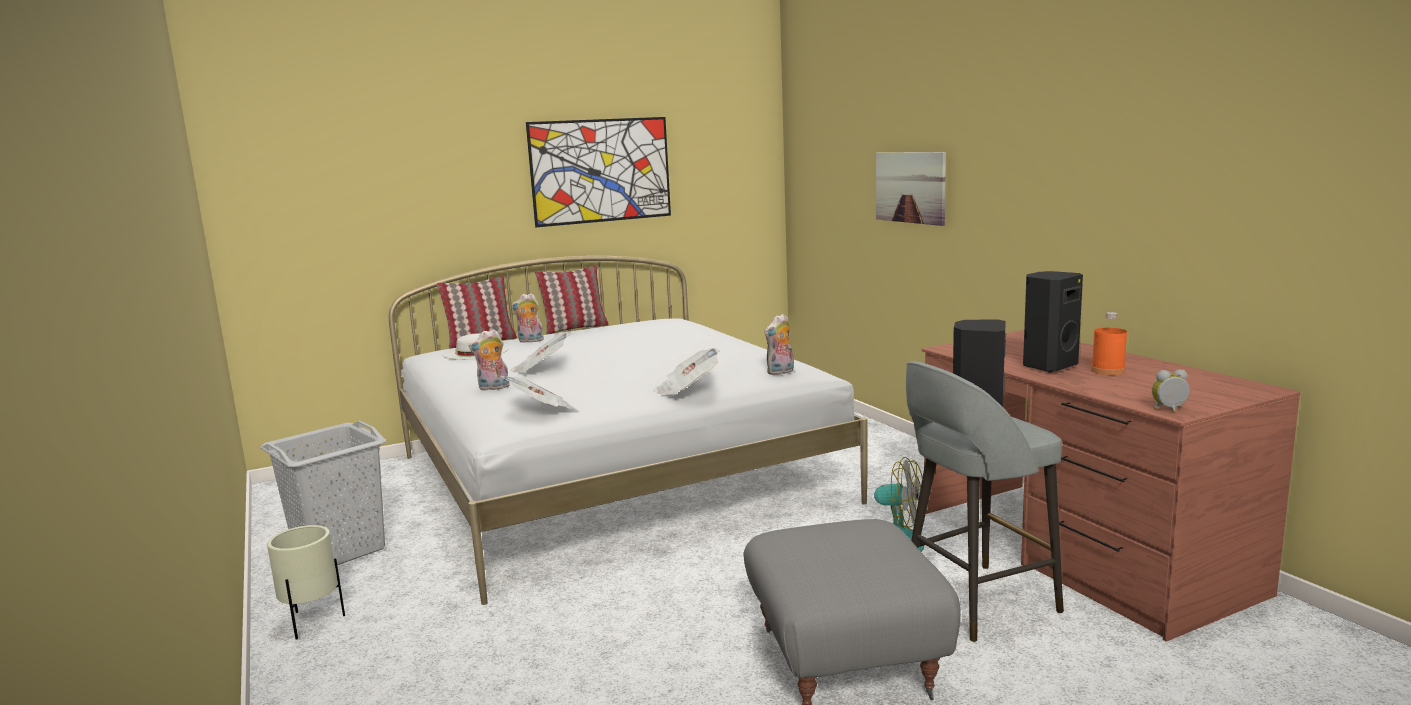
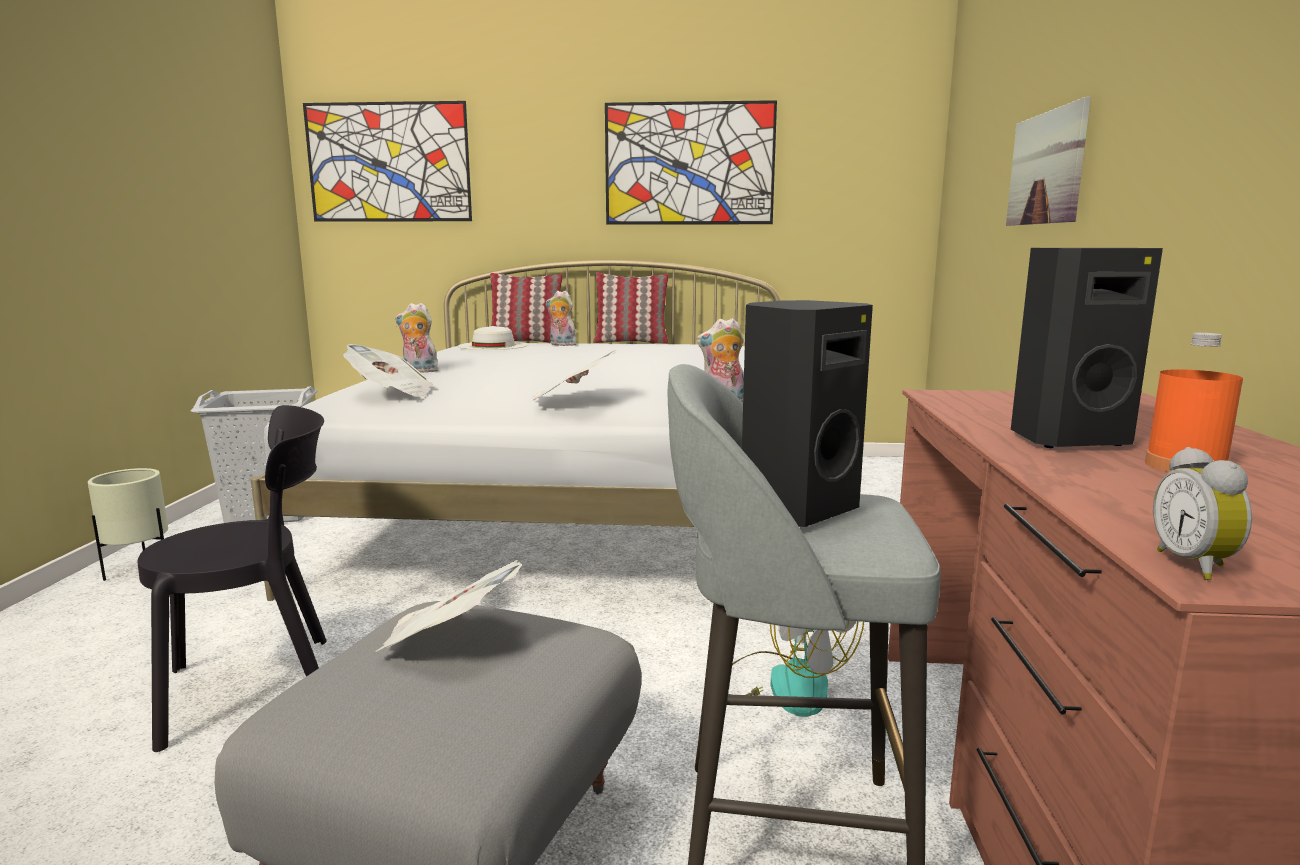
camera: 30 degrees right, 0 degrees up
(314, 185) = (388, 162): none -> picture
(540, 369) = (499, 364): newspaper -> newspaper (451, 640)
(592, 647) = (262, 687): none -> black chair
(1170, 410) = (1196, 565): alarm clock -> alarm clock turned 120 degrees counterclockwise

